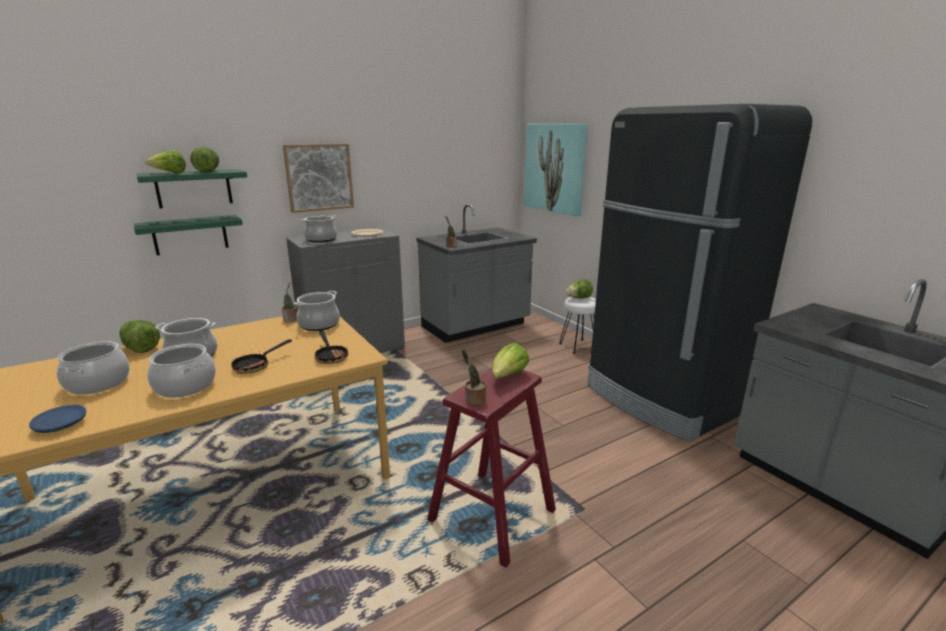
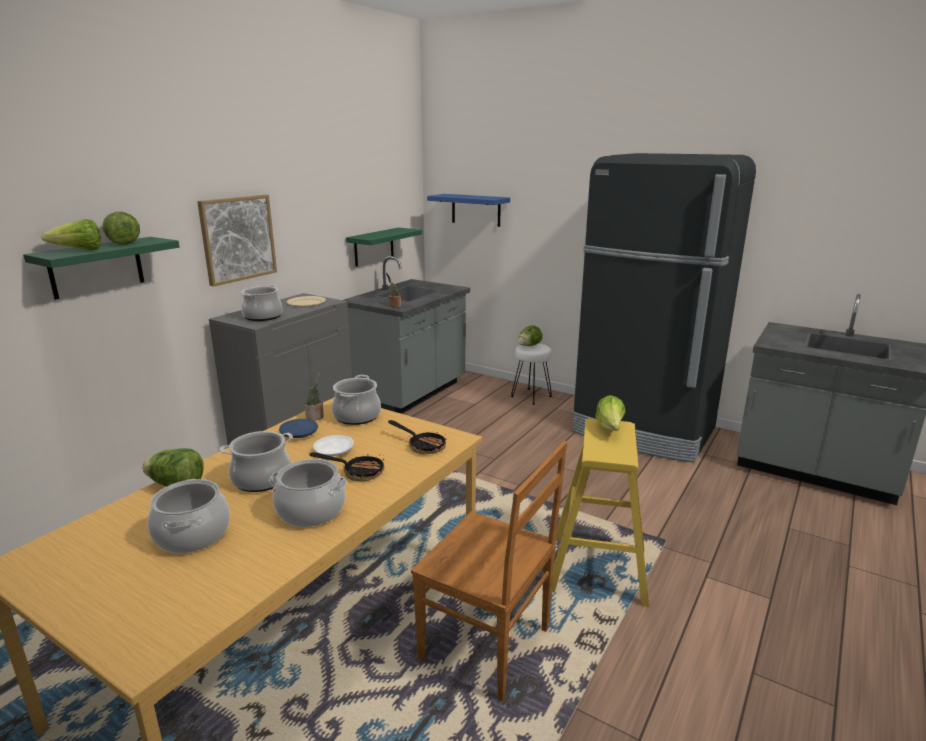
camera: 25 degrees left, 0 degrees up
(61, 425) = (230, 587): blue plate -> blue plate (300, 434)
(190, 235) = (94, 331): green shelf -> green shelf (374, 247)
(256, 366) = (357, 472): frying pan -> frying pan turned 90 degrees counterclockwise
(264, 347) = (333, 452): none -> white plate
(334, 550) = (488, 647): none -> brown chair
(474, 401) = (611, 455): potted plant -> none
(492, 515) = (598, 568): red stool -> yellow stool
(555, 168) = (476, 210): picture -> blue shelf

